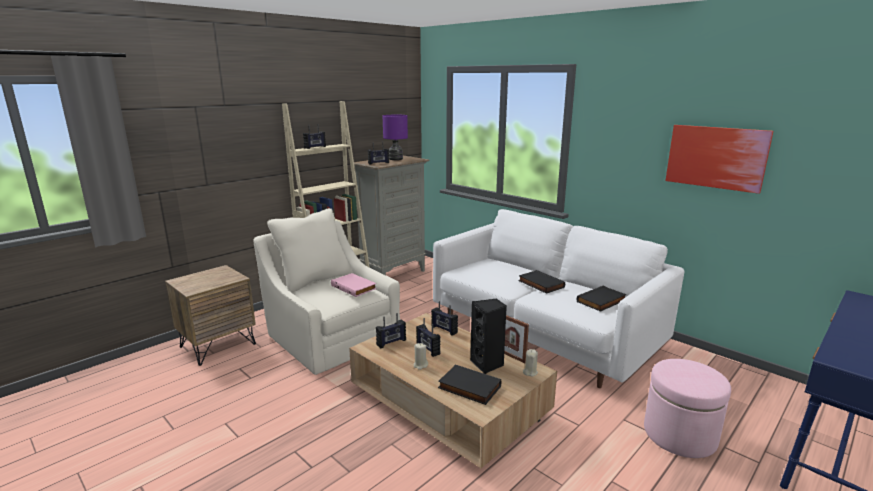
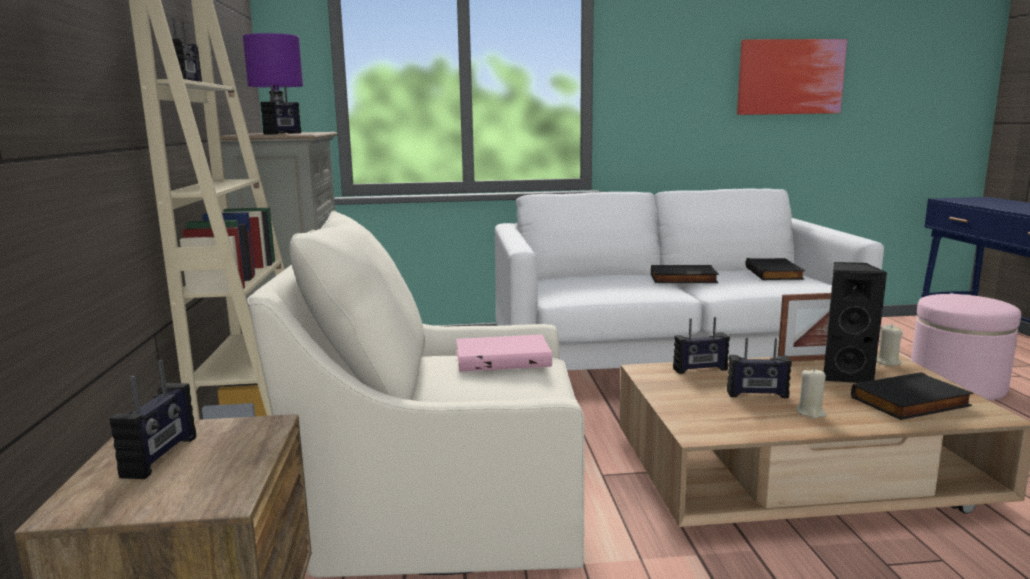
camera: 50 degrees left, 5 degrees down
(391, 342) = (703, 411): radio -> radio (161, 456)

